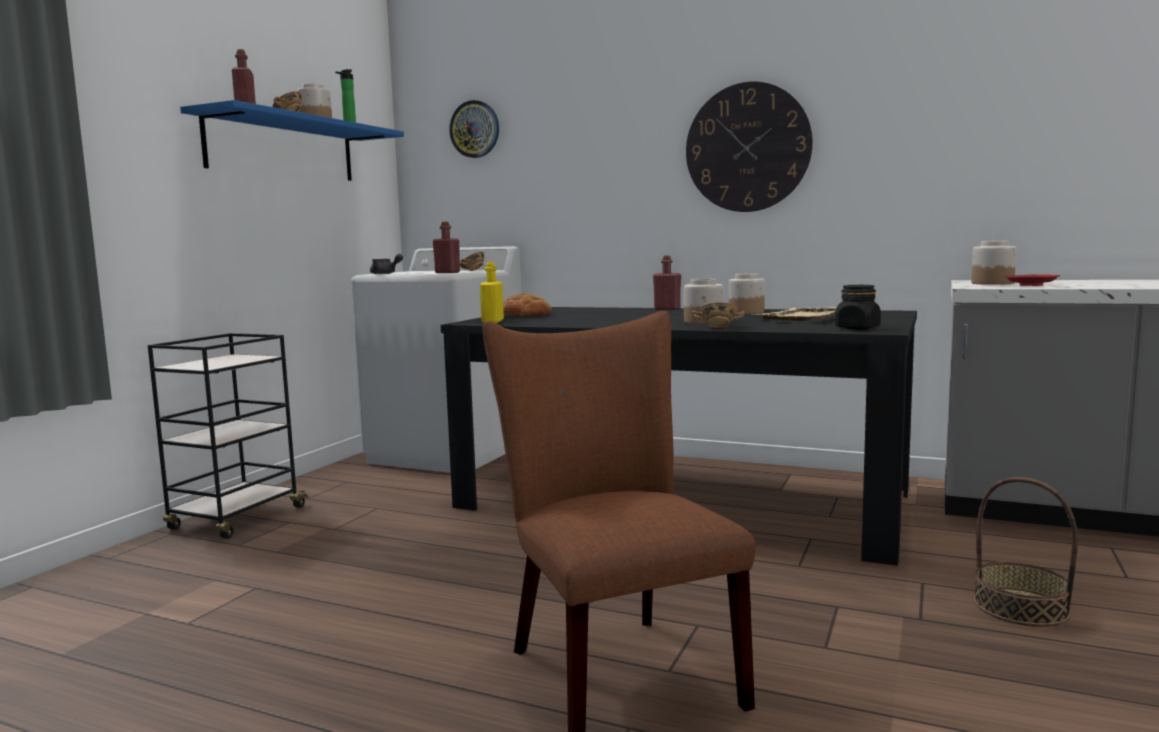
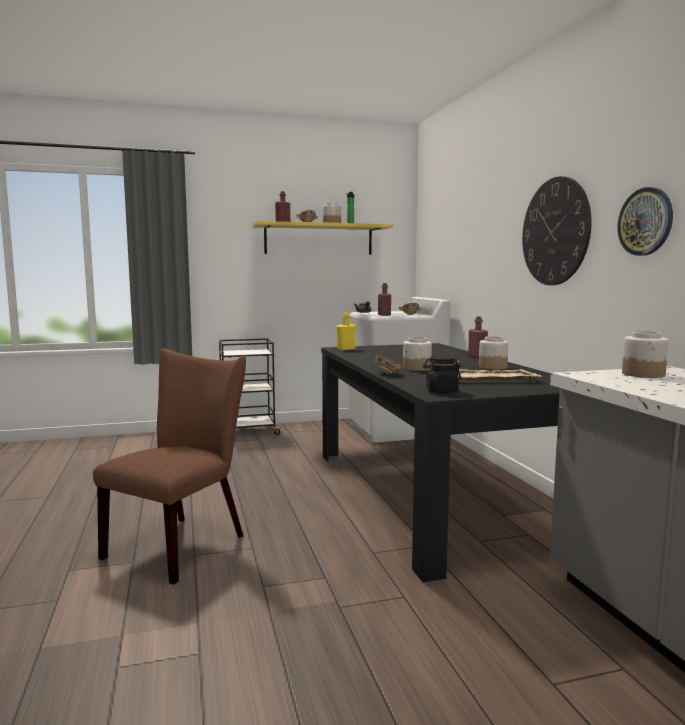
camera: 50 degrees right, 0 degrees up
(283, 149) = (319, 239): blue shelf -> yellow shelf
(475, 129) = (441, 219): wall clock -> wall clock (645, 221)
(525, 315) = (388, 347): bread -> none
(1021, 607) = (411, 641): basket -> none
(1031, 286) = (631, 382): red plate -> none

